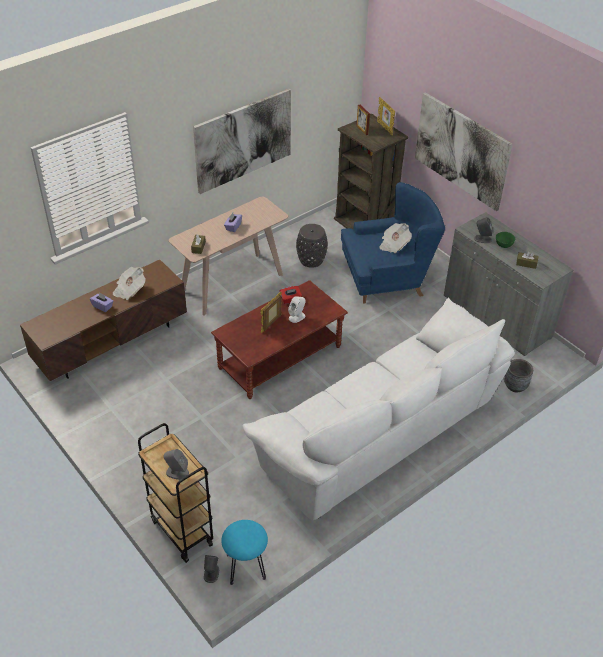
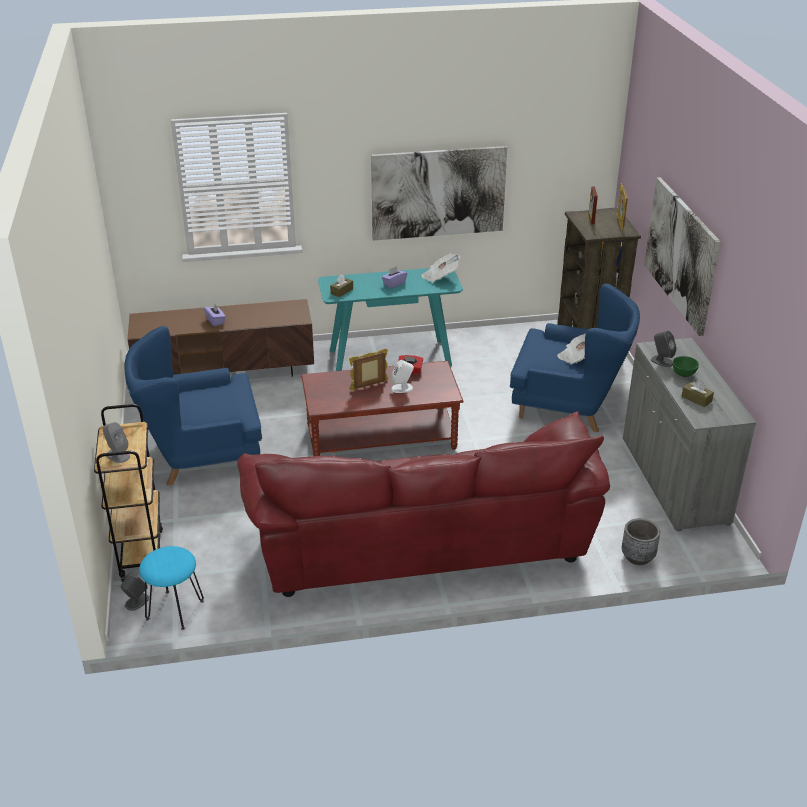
camera: 30 degrees right, 10 degrees down
(129, 290) = (253, 315): newspaper -> newspaper (440, 277)
(153, 424) = (202, 453): none -> blue armchair
(231, 283) = (390, 357): beige console table -> turquoise console table
(311, 260) = (495, 362): grey stool -> none
(376, 437) = (421, 547): white sofa -> red sofa

